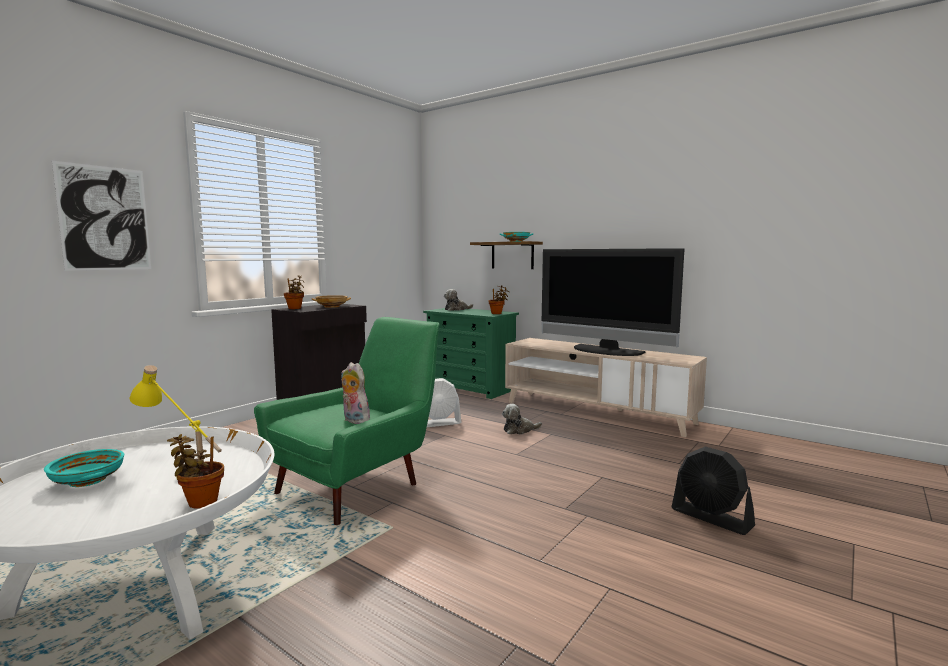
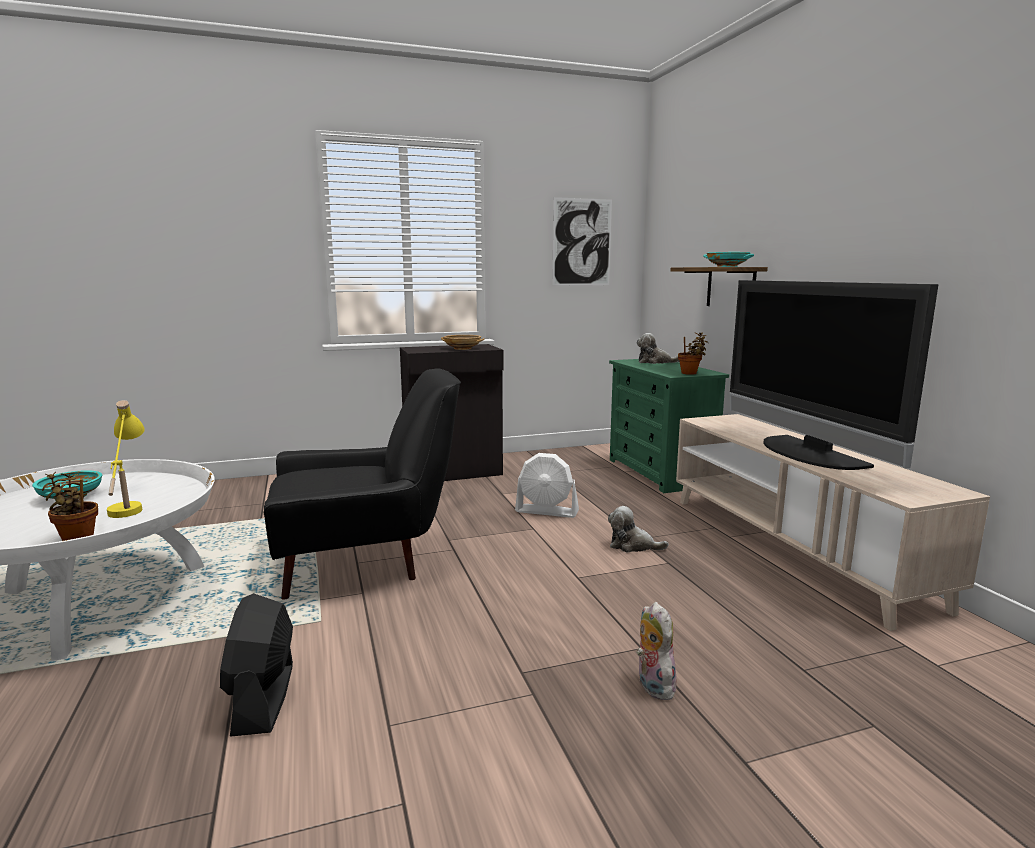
camera: 35 degrees right, 5 degrees up
(105, 218) = (236, 250): picture -> picture (582, 242)
(295, 308) = (421, 348): potted plant -> none
(354, 420) = (333, 488): plush toy -> plush toy (652, 685)
(359, 485) = (365, 562): green armchair -> black armchair
(712, 518) = (711, 780): black fan -> black fan (263, 699)

